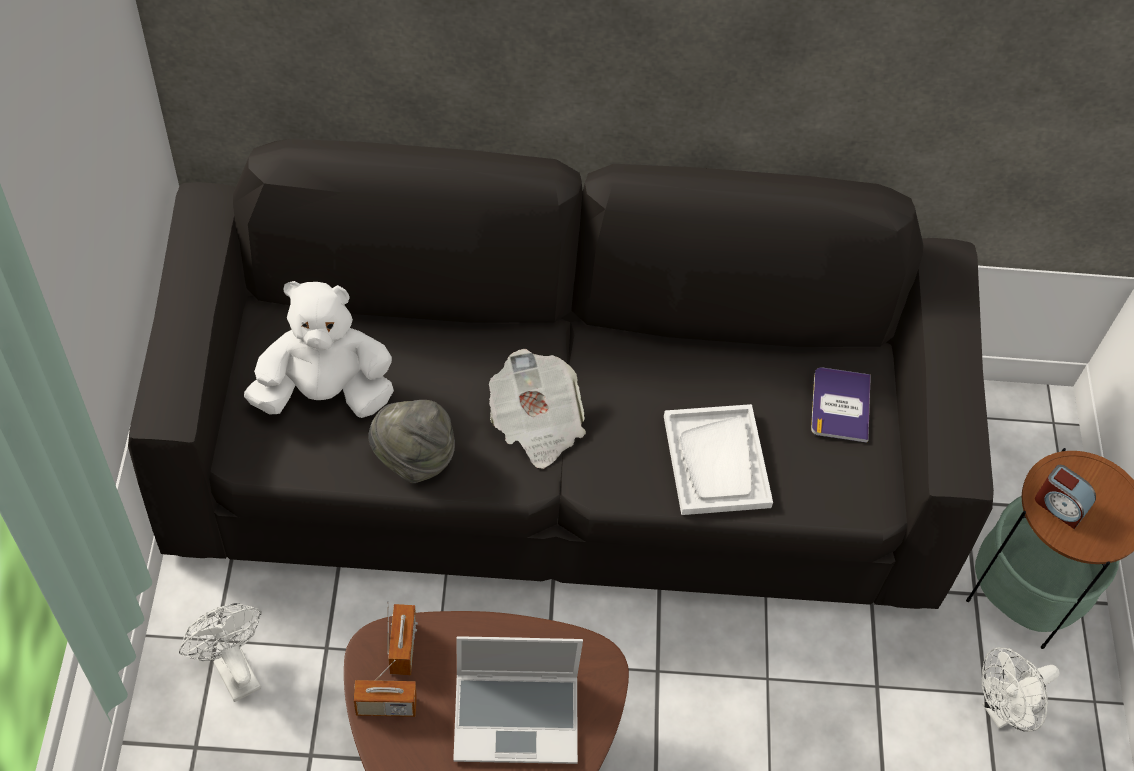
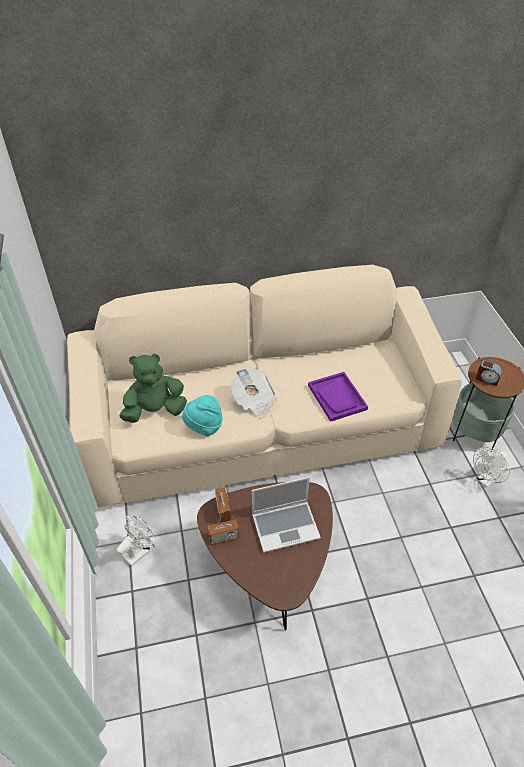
camera: 10 degrees left, 10 degrees down
(233, 668) = (140, 551): white fan -> white fan turned 90 degrees clockwise
(325, 393) = (155, 410): white plush toy -> green plush toy
(413, 457) = (204, 426): grey hat -> turquoise hat
(560, 468) = (262, 431): black sofa -> beige sofa
(716, 461) = (337, 397): white tray -> purple tray
(840, 405) = (380, 364): book -> none

